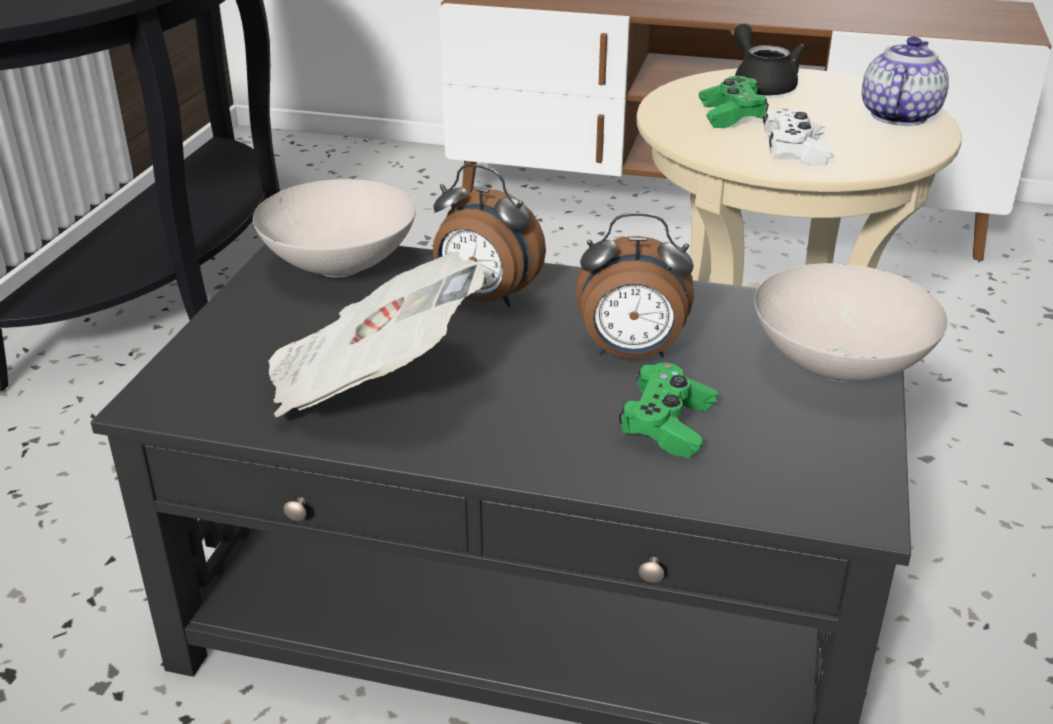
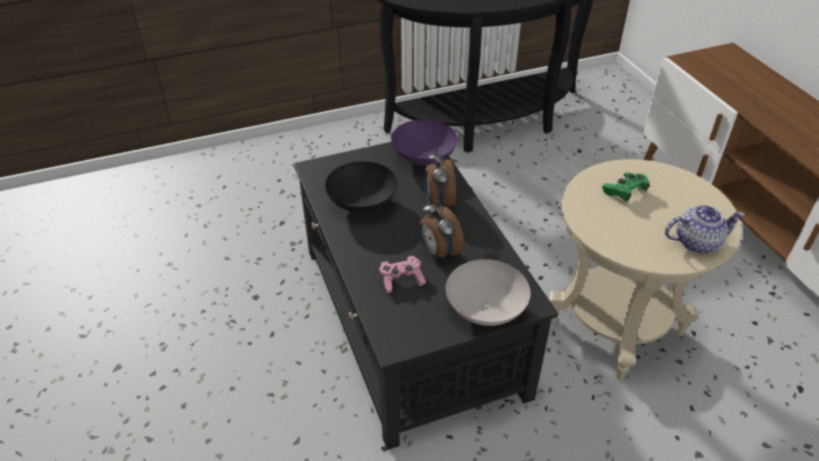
camera: 55 degrees right, 10 degrees up
(340, 264) = (425, 158): white bowl -> purple bowl
(370, 383) = (361, 203): newspaper -> black bowl
(667, 425) = (401, 280): green game controller -> pink game controller
(761, 85) = (677, 187): black teapot -> none
(795, 151) = (608, 224): white game controller -> none

